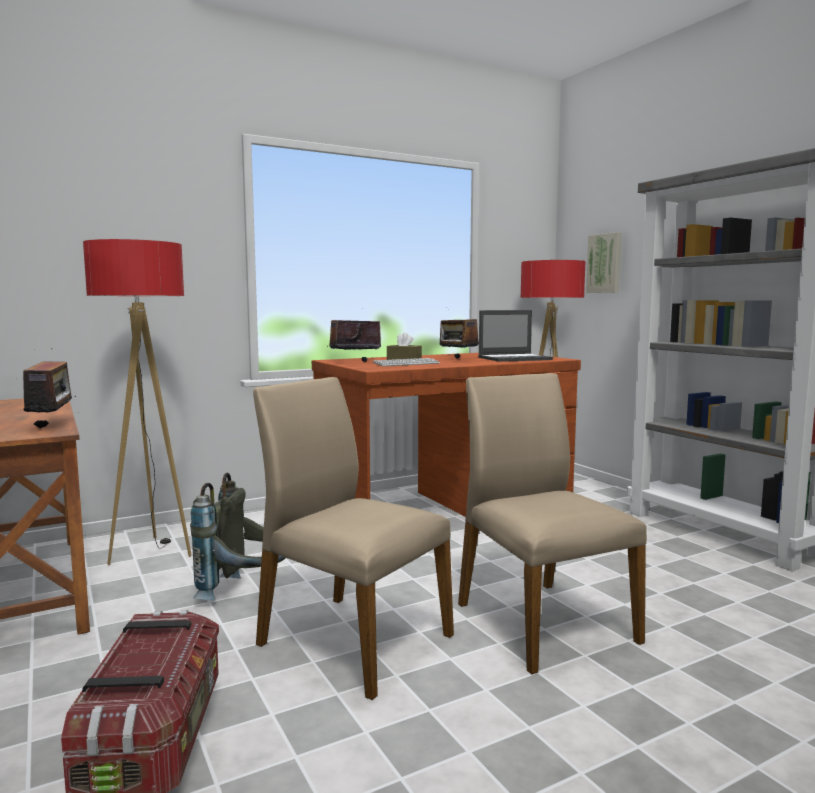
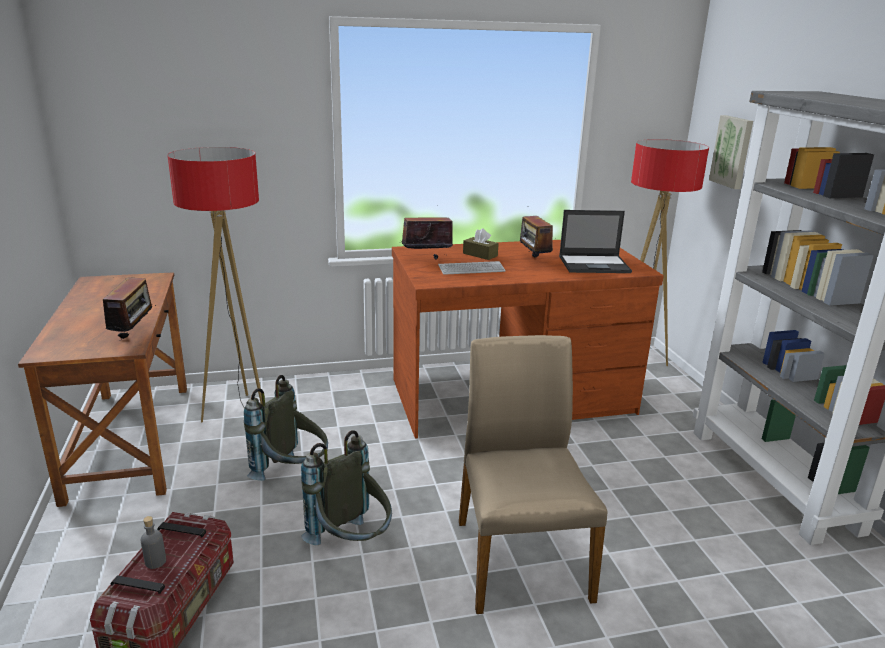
camera: 15 degrees right, 15 degrees up
(135, 661) = (155, 562): none -> grey bottle
(352, 640) = (352, 544): beige chair -> grey backpack

